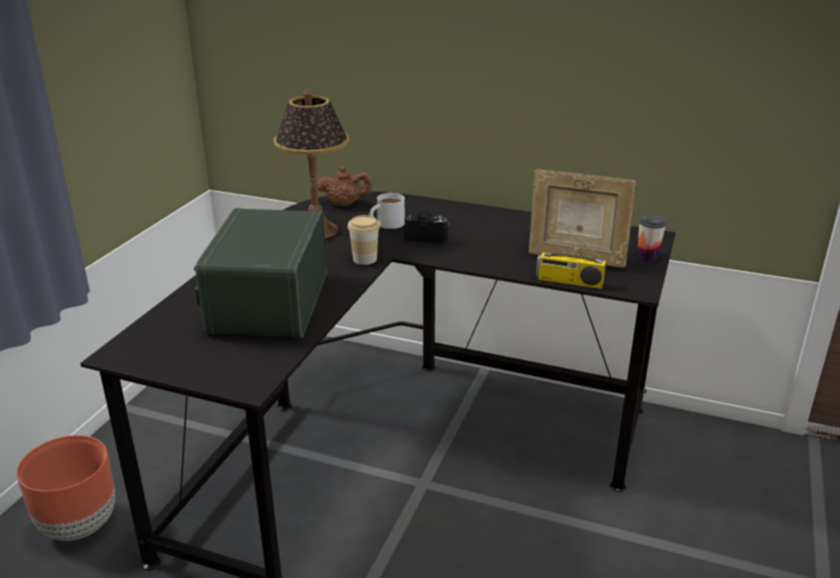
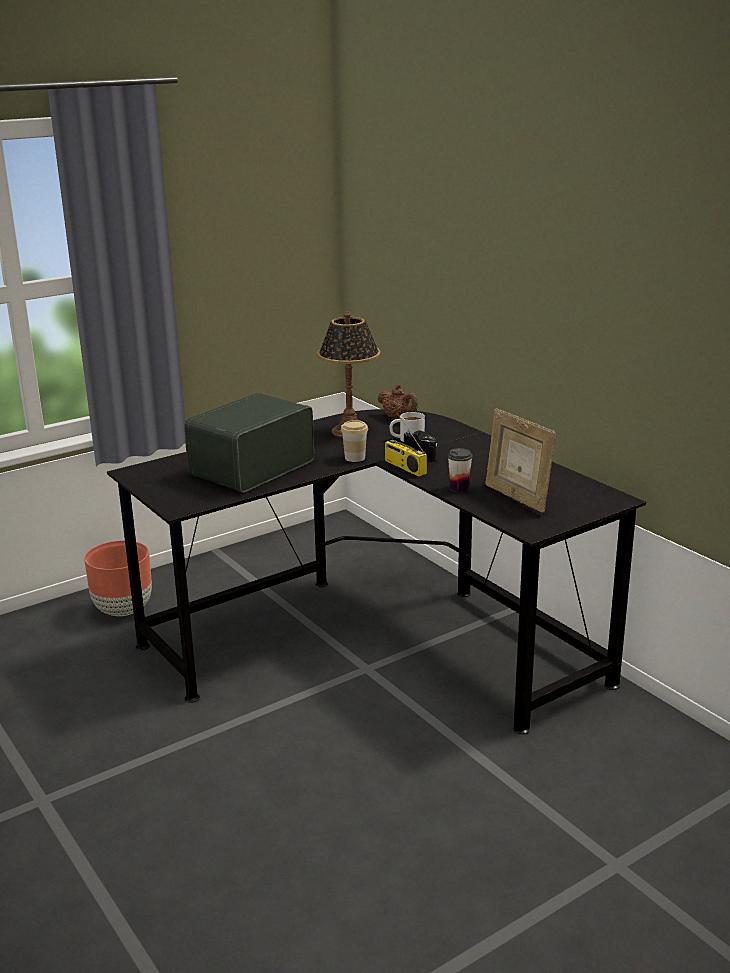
camera: 35 degrees right, 5 degrees down
(568, 281) = (483, 510): radio -> radio (404, 467)
(647, 256) = (583, 512): cup -> cup (459, 488)

